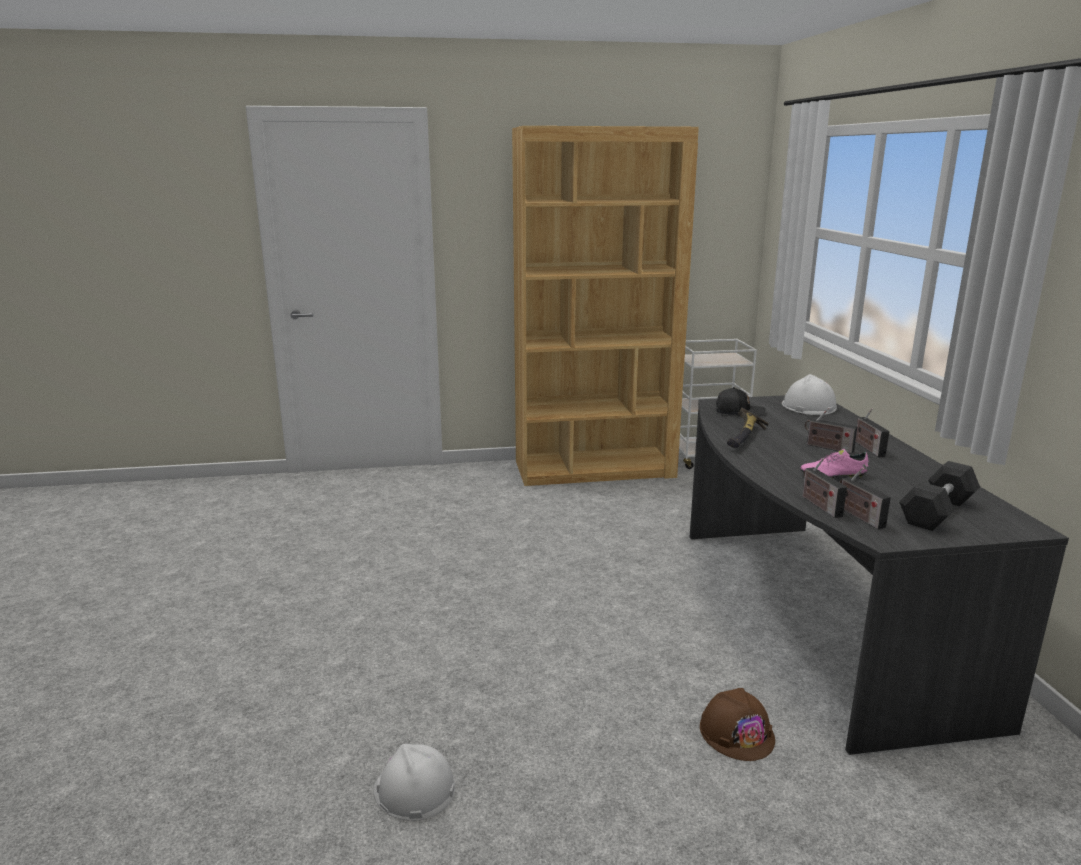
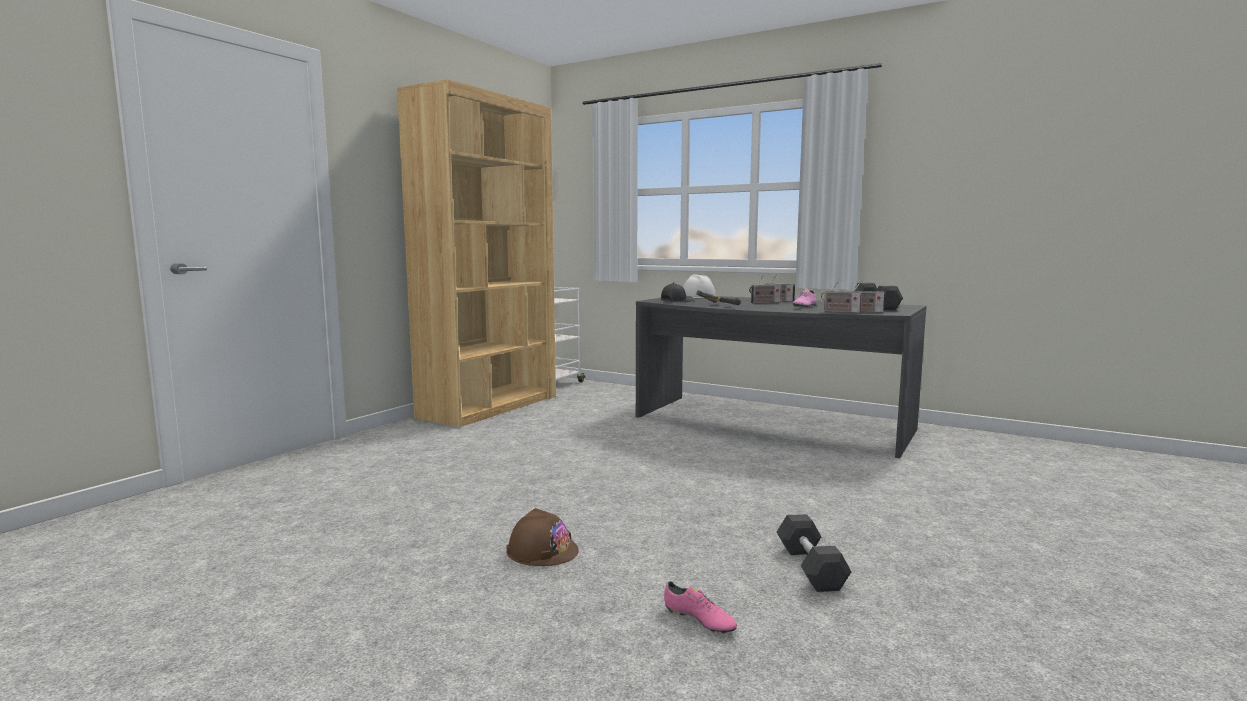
camera: 50 degrees left, 10 degrees down
(259, 762) = (699, 621): none -> pink shoe
(414, 789) = (810, 568): white hard hat -> grey dumbbell
(737, 733) = (855, 471): brown hard hat -> brown hard hat (542, 550)

